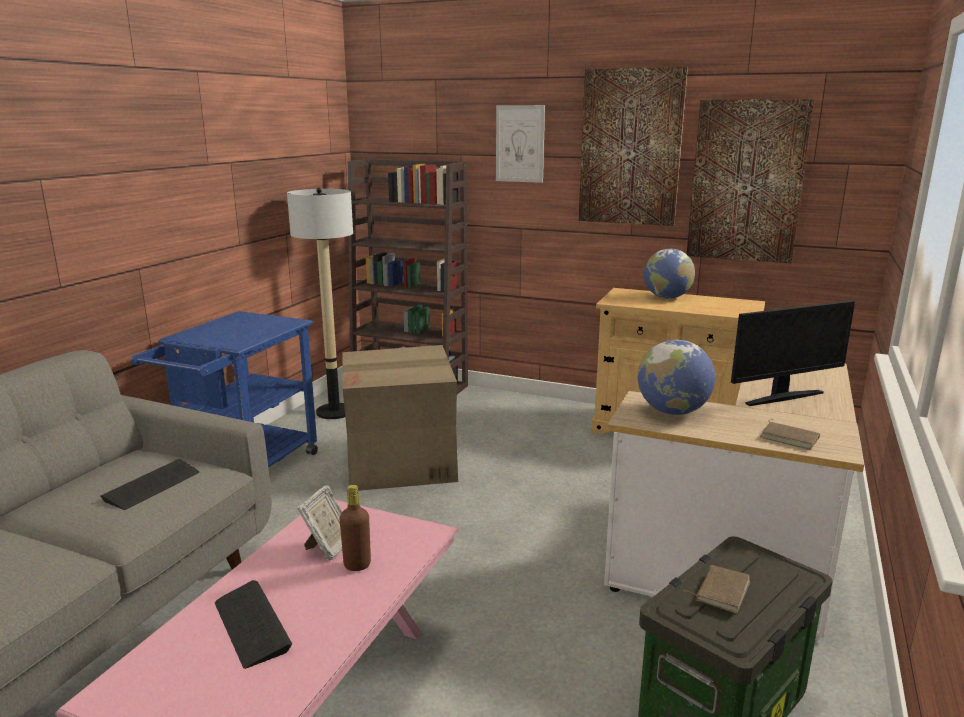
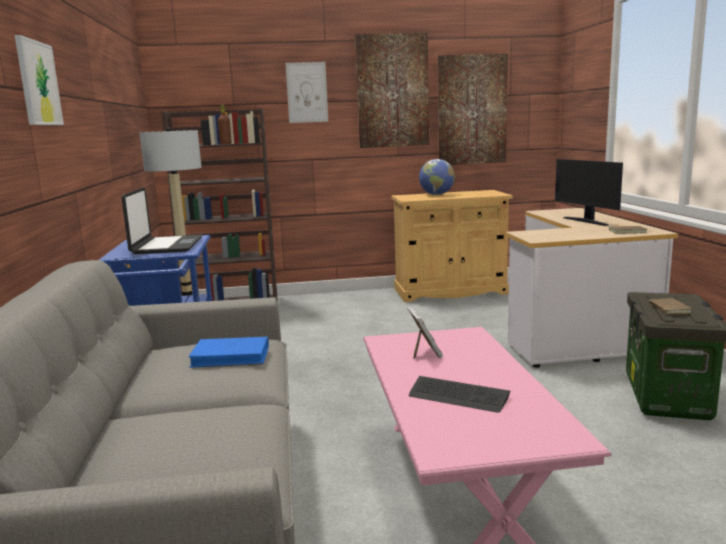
camera: 30 degrees left, 5 degrees down
(66, 169) = (38, 83): none -> picture
(152, 486) = (231, 356): keyboard -> blue book
(242, 331) = (166, 246): none -> laptop
(357, 565) = (461, 355): brown bottle -> brown bottle (225, 144)
(401, 462) = (298, 346): cardboard box -> none
(672, 412) = (550, 234): globe -> none
(782, 397) = (586, 221): monitor -> monitor turned 120 degrees clockwise

